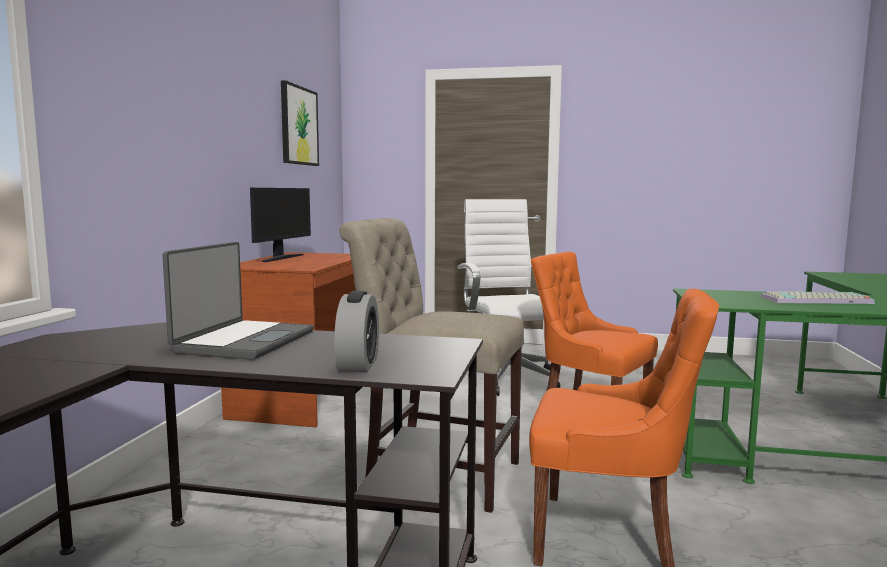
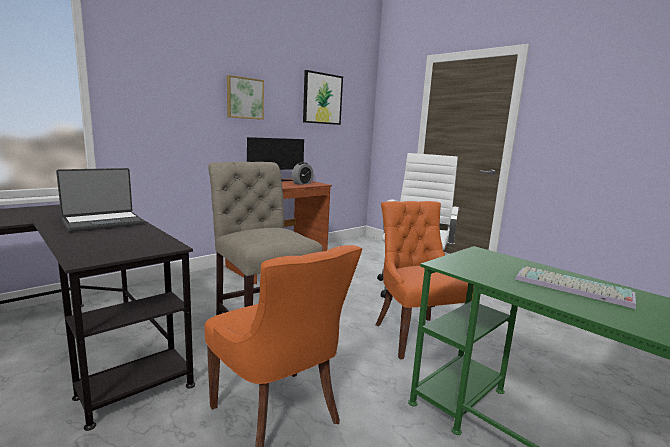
camera: 35 degrees right, 5 degrees up
(225, 123) = (244, 98): none -> picture
(358, 364) = (87, 246): alarm clock -> alarm clock (302, 183)

